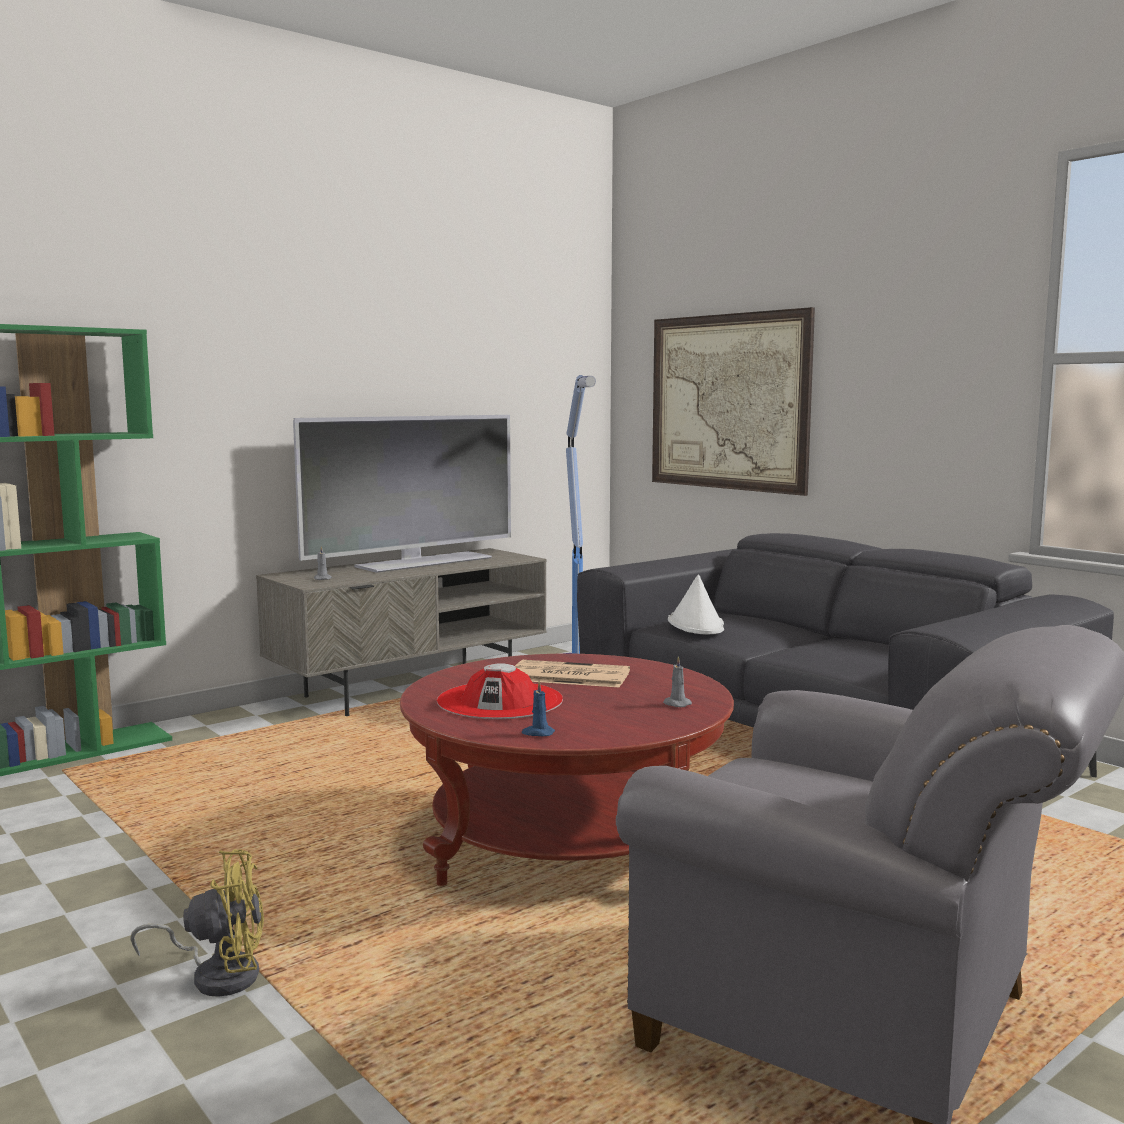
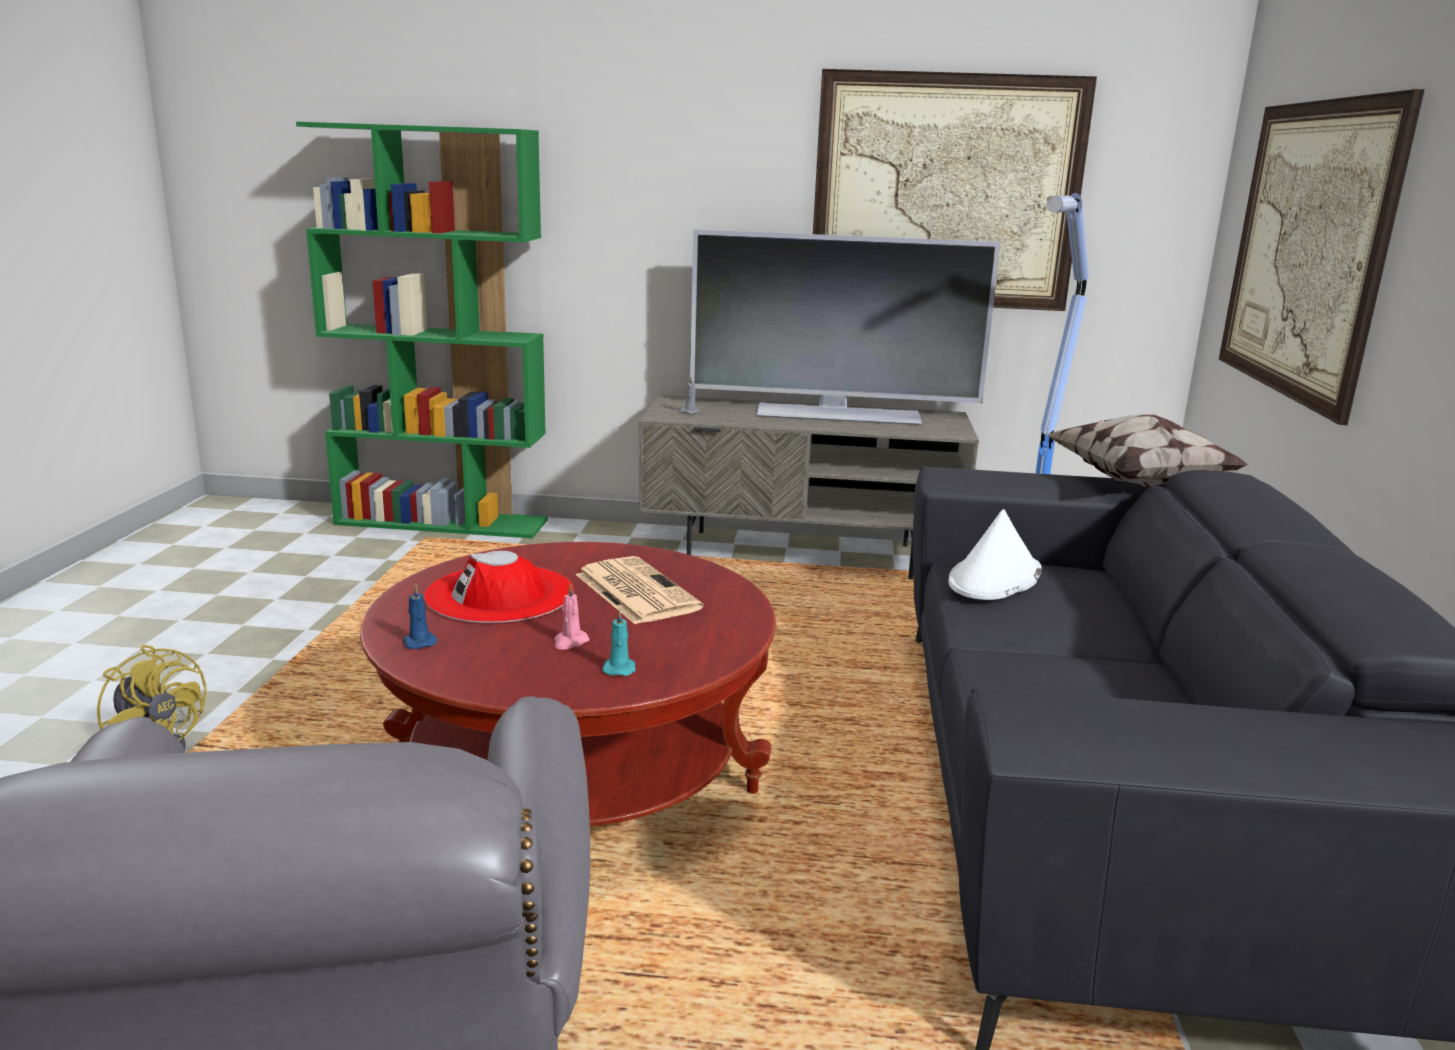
camera: 45 degrees right, 10 degrees up
(458, 381) = (946, 192): none -> picture
(615, 704) = (570, 642): none -> pink candle
(676, 704) = (619, 668): grey candle -> turquoise candle
(702, 553) = (1138, 481): none -> pillow

